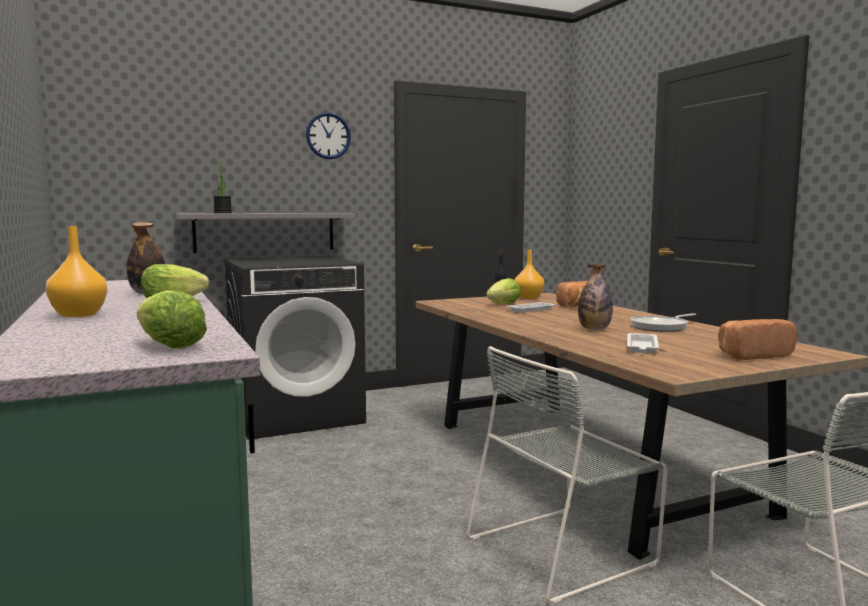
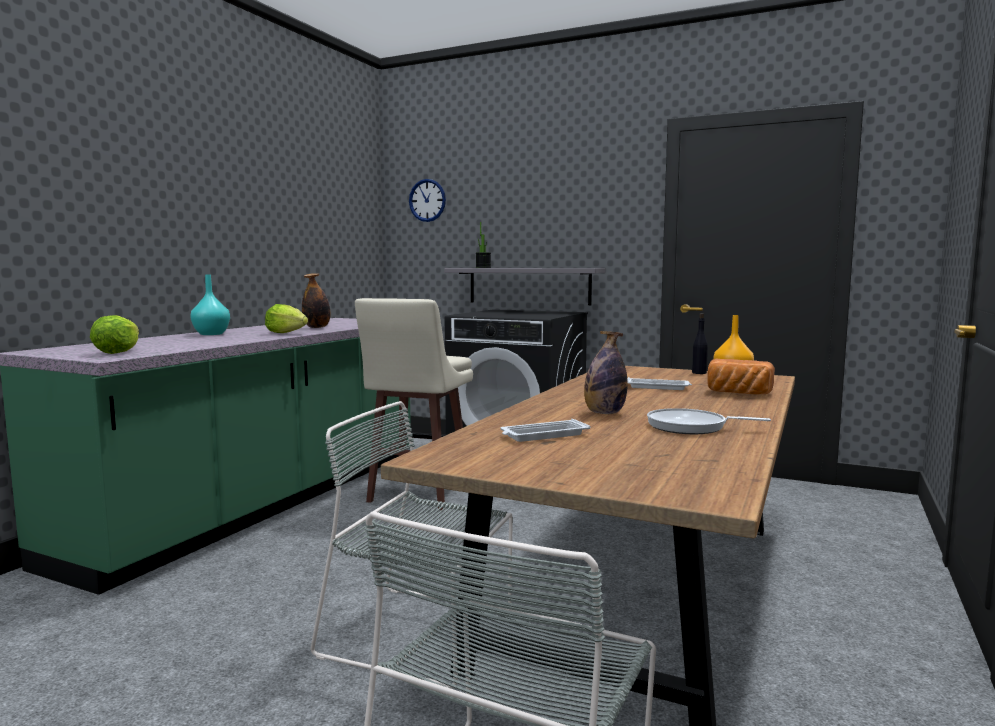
camera: 50 degrees right, 0 degrees up
(80, 314) = (212, 334): orange vase -> turquoise vase
(285, 468) = (417, 494): none -> beige stool
(328, 135) = (591, 188): wall clock -> wall clock (427, 200)
(504, 304) = (663, 379): lettuce -> none
(751, 355) = (600, 471): bread -> none

